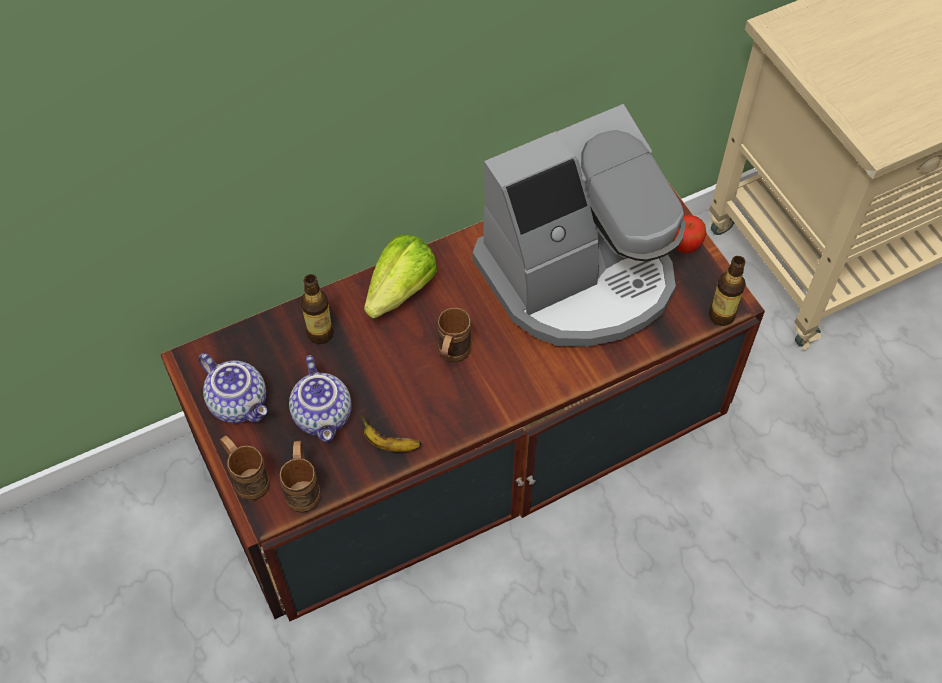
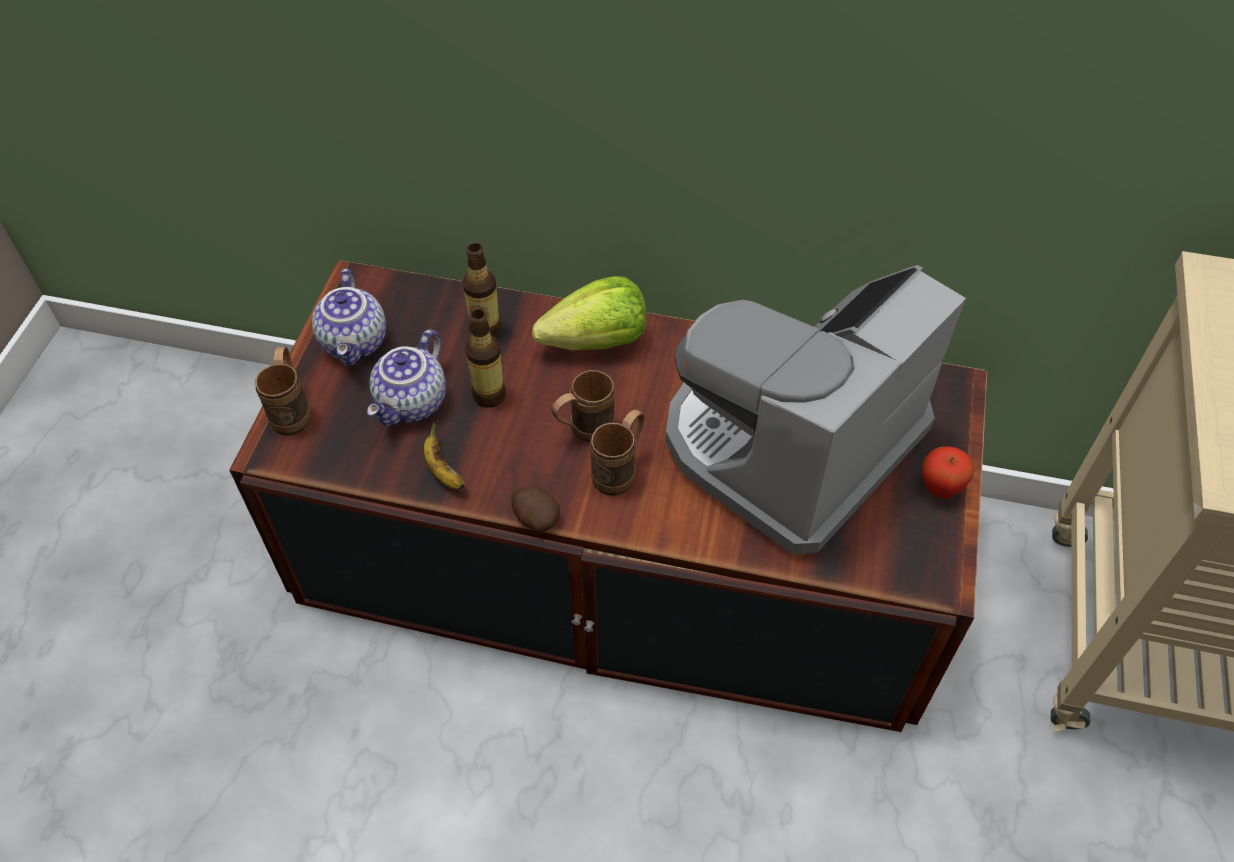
camera: 40 degrees right, 5 degrees down
(303, 488) = (328, 454): brown mug -> brown mug (620, 470)
(477, 431) = (535, 518): none -> potato
(579, 277) = (789, 443): coffee machine -> coffee machine turned 120 degrees clockwise
(721, 315) = (914, 587): bottle -> bottle (489, 395)

